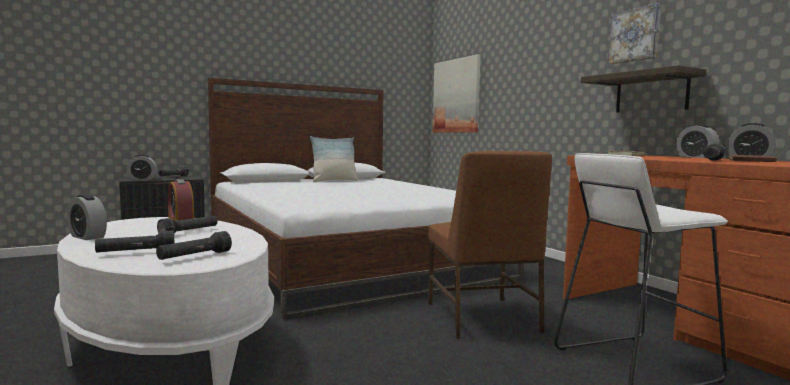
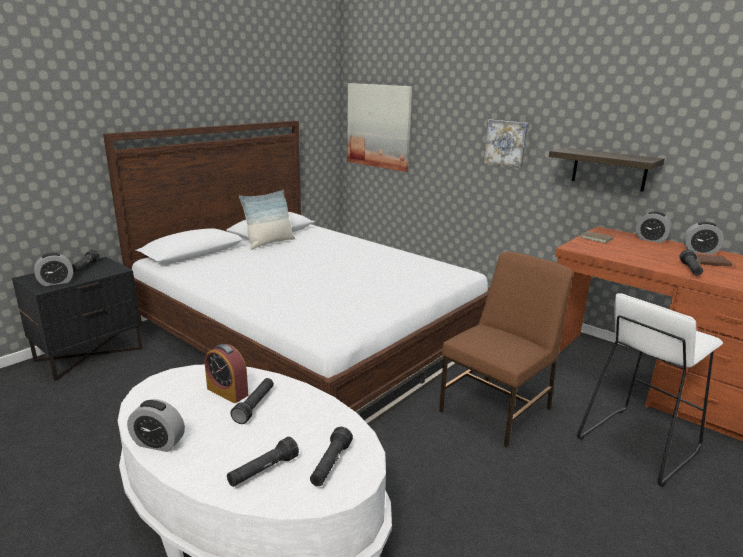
camera: 20 degrees left, 15 degrees up
(481, 318) = (497, 409): brown chair -> brown chair turned 105 degrees counterclockwise
(635, 35) = (598, 109): picture -> picture (506, 143)

